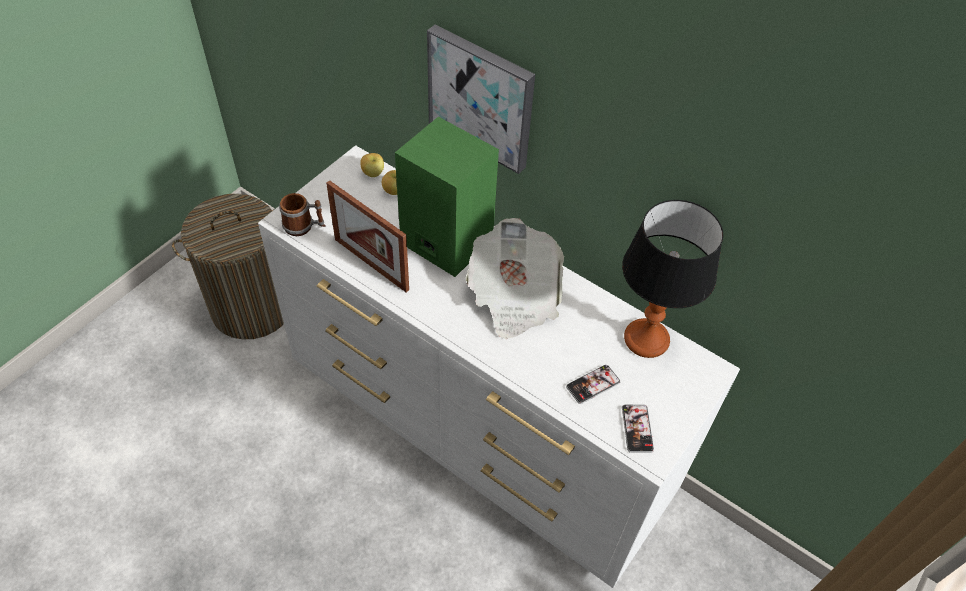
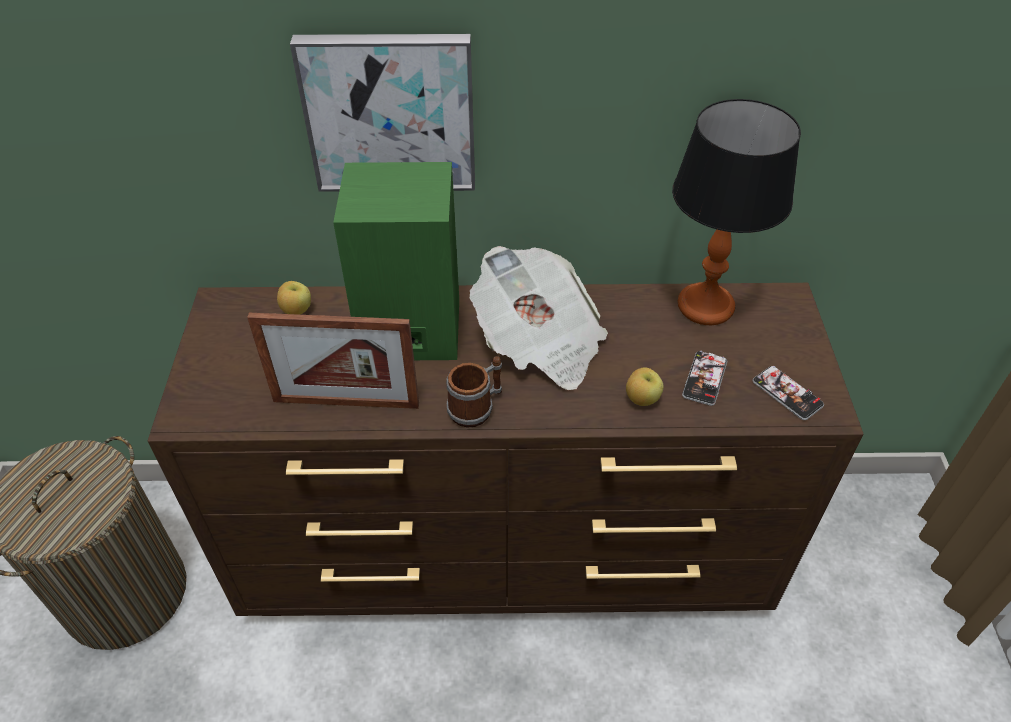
camera: 35 degrees left, 5 degrees down
(304, 226) = (218, 410): mug -> mug (477, 407)
(373, 174) = (252, 306): apple -> apple (641, 399)
(478, 431) = (508, 553): white dresser -> brown dresser

